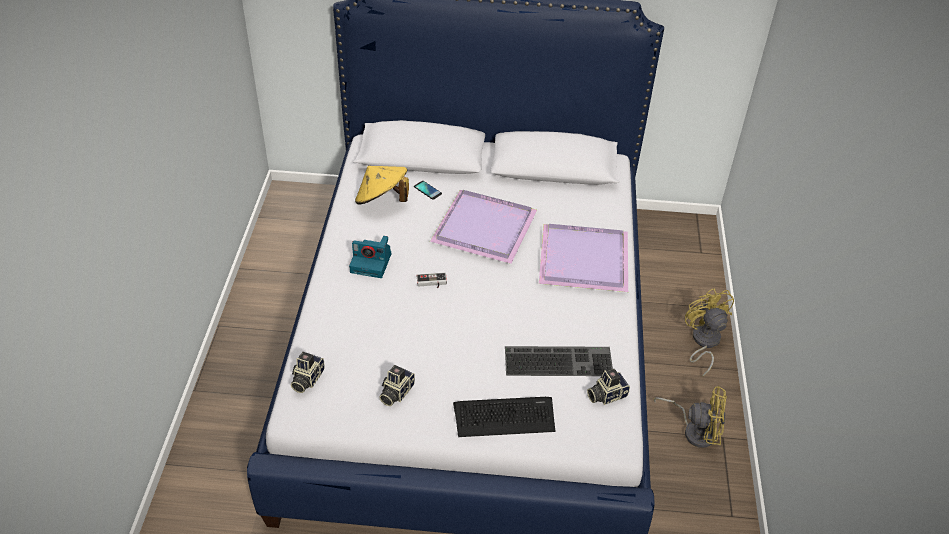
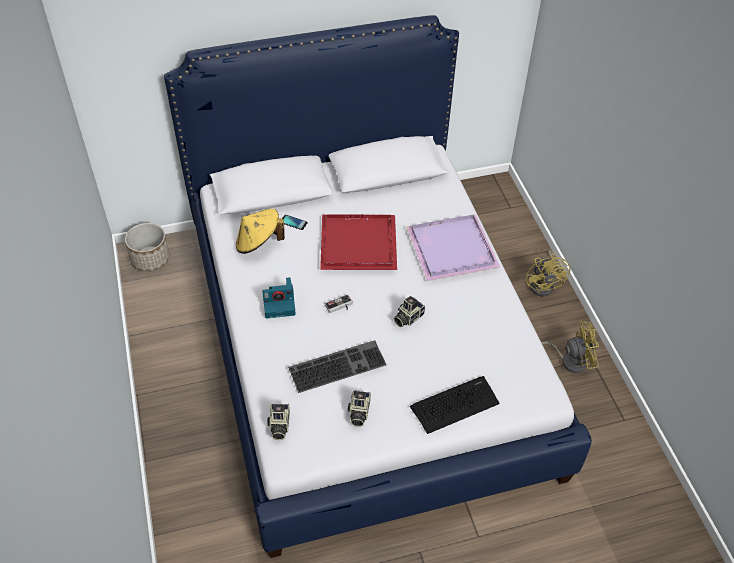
camera: 20 degrees left, 5 degrees up
(296, 203) = (151, 259): none -> planter
(486, 227) = (360, 243): purple tray -> red tray
(559, 360) = (473, 342): keyboard -> keyboard (337, 365)
(606, 394) = (522, 360): camera -> camera (407, 317)
(703, 342) = (544, 284): yellow fan -> yellow fan turned 150 degrees counterclockwise

